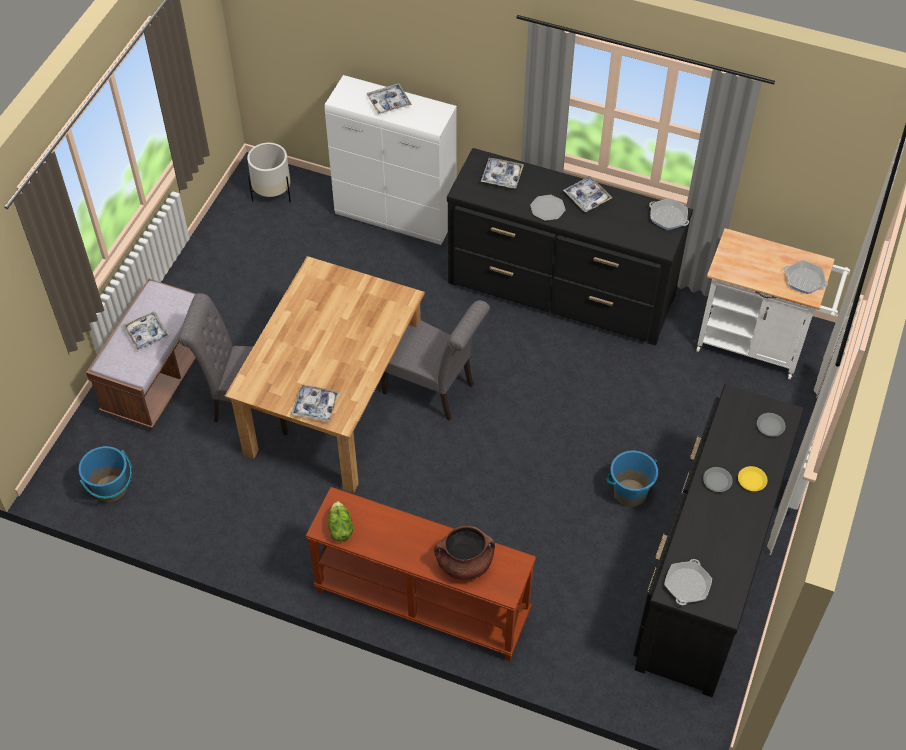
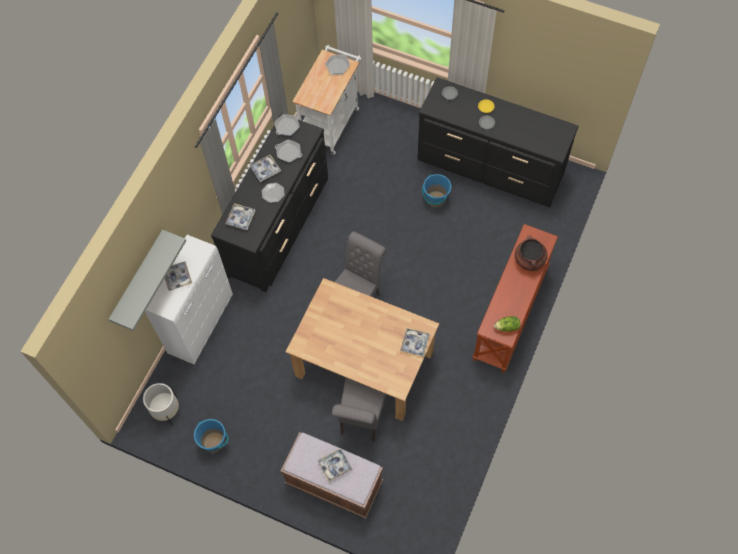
camera: 85 degrees left, 10 degrees up
(111, 489) = (427, 507): blue bucket -> blue bucket (214, 442)
(361, 39) = (138, 278): none -> grey shelf
(687, 585) = (553, 144): frying pan -> frying pan (288, 152)

